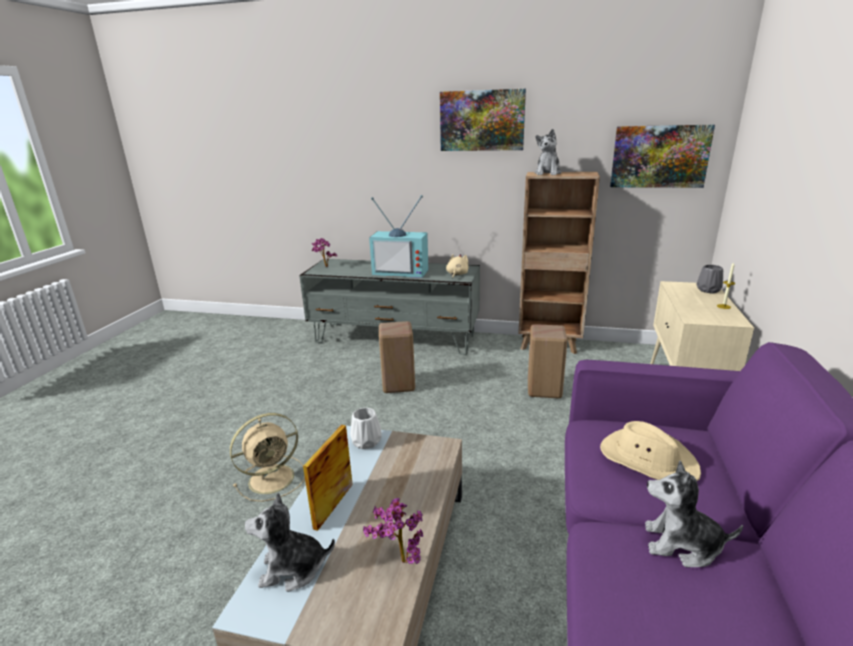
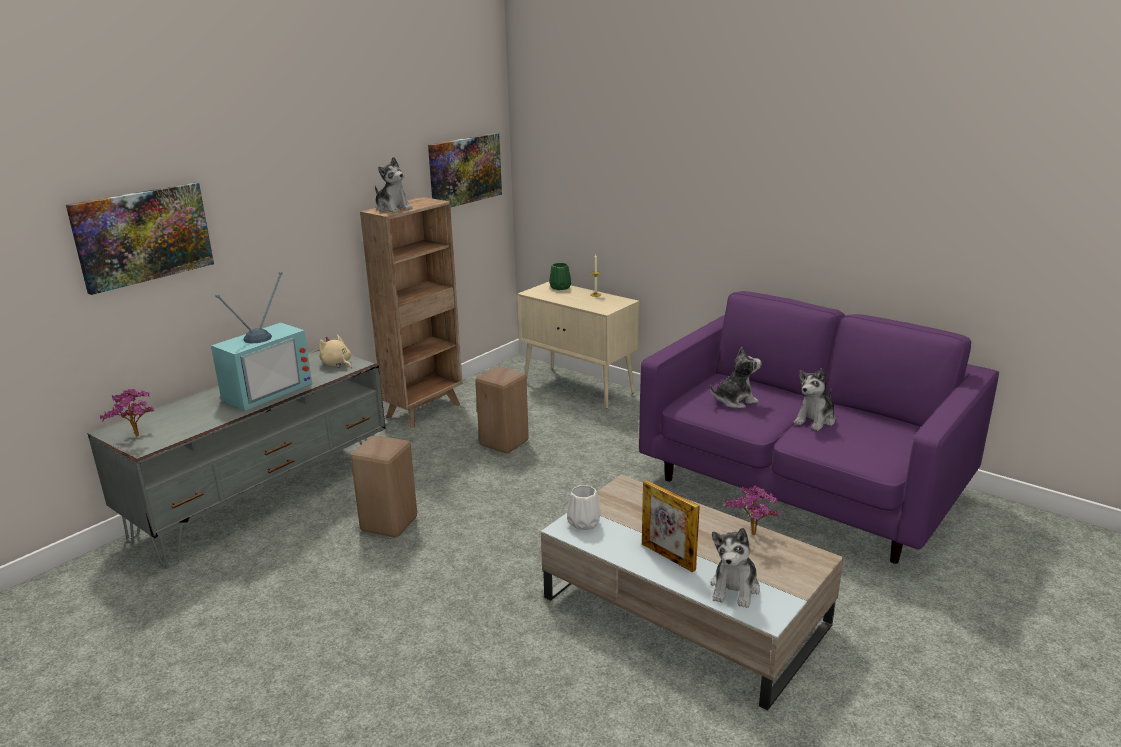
camera: 65 degrees left, 0 degrees up
(273, 478) = (490, 655): beige fan -> none
(482, 120) = (298, 156): picture -> picture (143, 236)
(647, 459) = (734, 401): beige hat -> plush toy
(709, 290) = (560, 287): grey vase -> green vase

